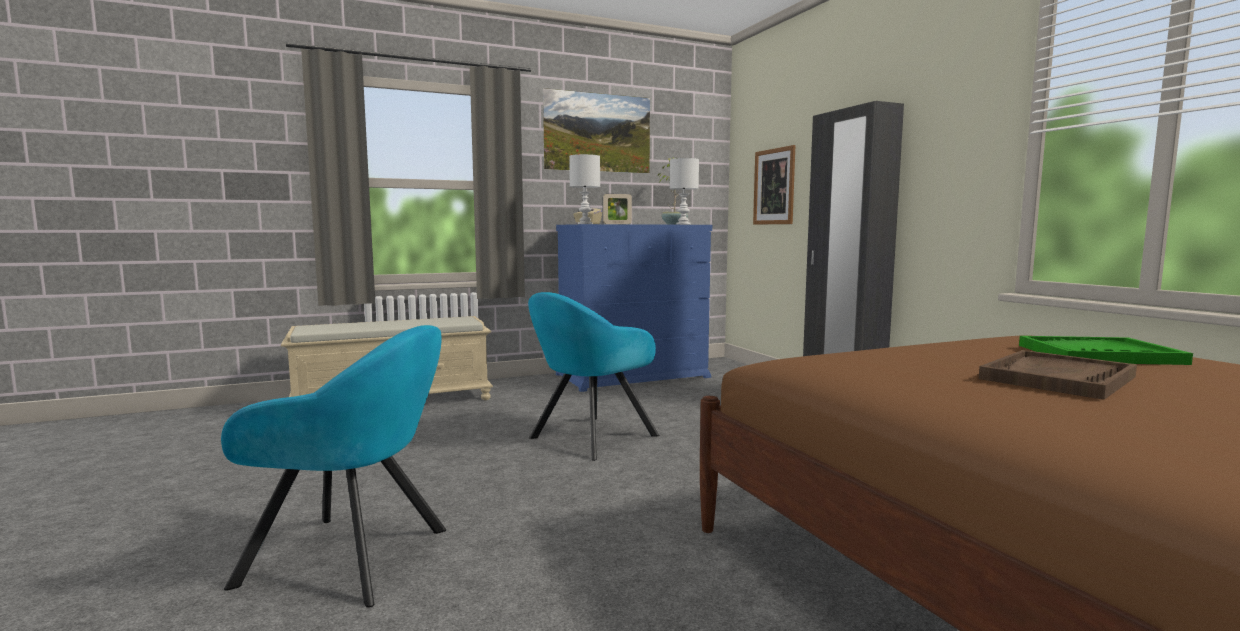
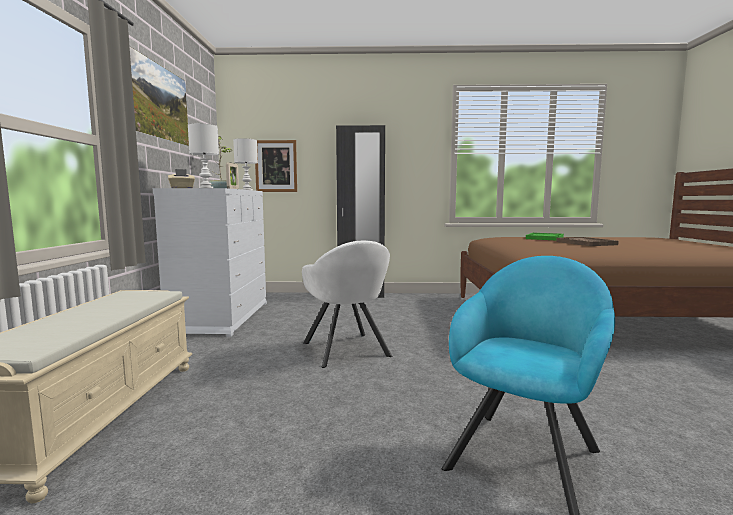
camera: 65 degrees left, 0 degrees up
(589, 438) = (347, 351): turquoise armchair -> white armchair
(633, 376) = (221, 317): blue dresser -> white dresser

